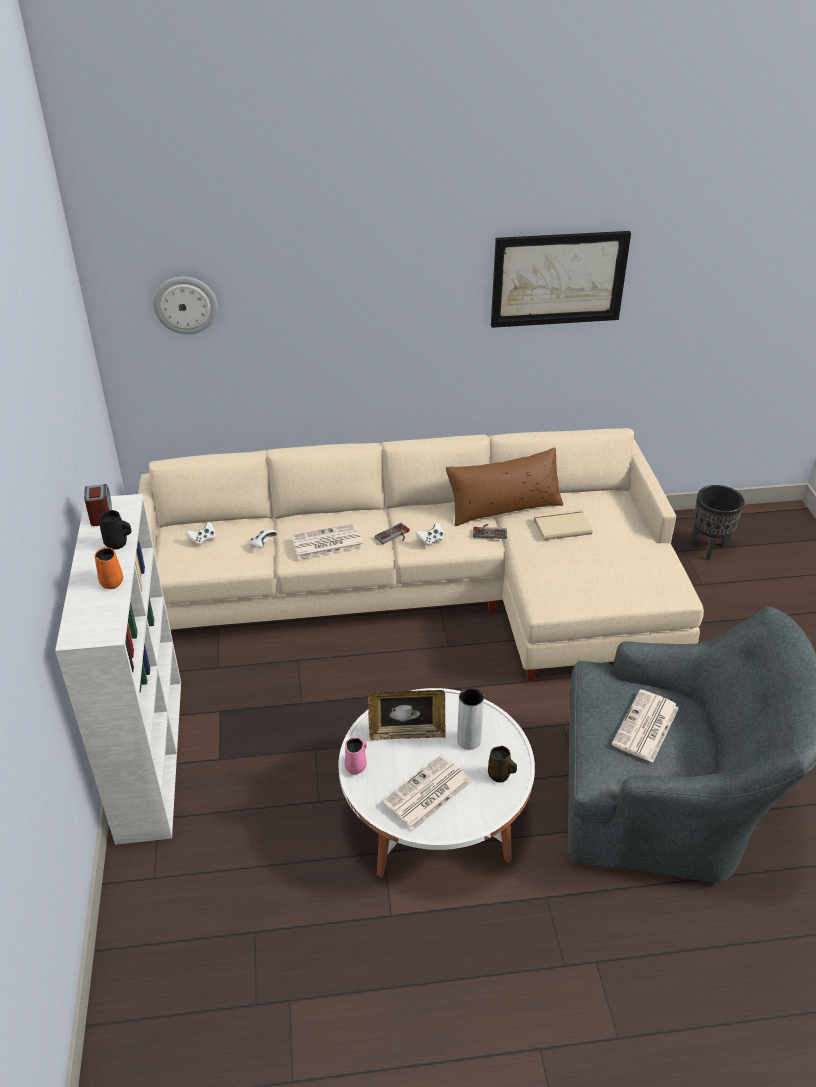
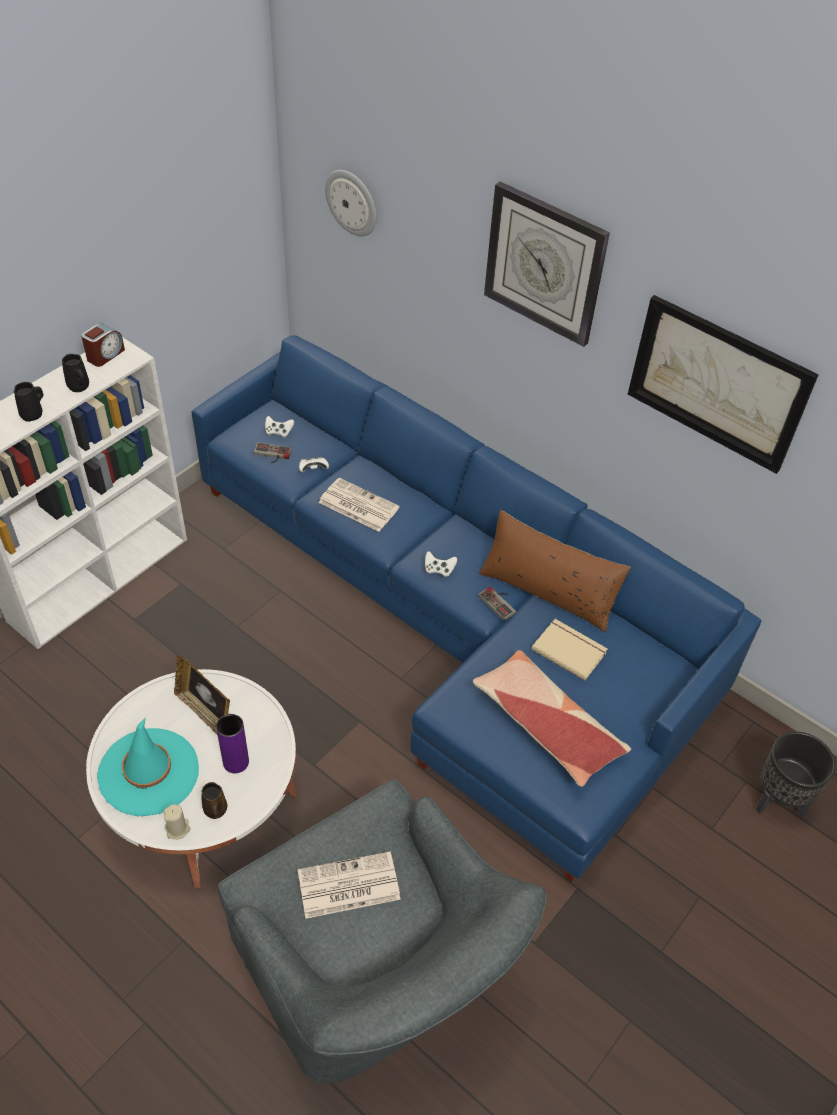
camera: 45 degrees right, 10 degrees up
(112, 581) = (33, 414): orange mug -> black mug
(356, 766) = (138, 704): pink mug -> none
(394, 536) = (417, 542): game controller -> game controller (271, 455)
(396, 261) = (545, 264): none -> wall clock
(427, 794) = (149, 772): newspaper -> turquoise hat
(433, 589) = (460, 620): beige sofa -> blue sofa
(468, 740) = (236, 762): grey vase -> purple vase
(496, 804) = (178, 829): none -> beige candle
(607, 569) = (546, 724): none -> pillow

